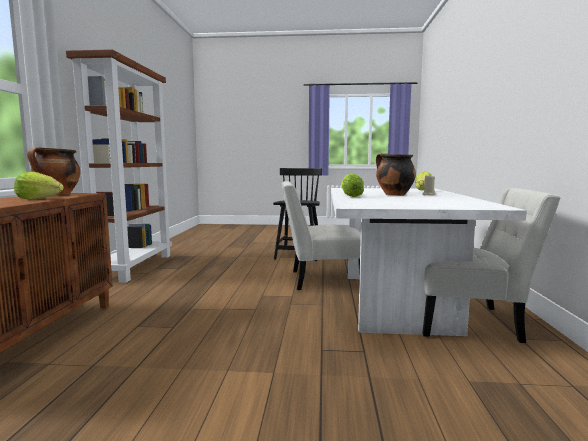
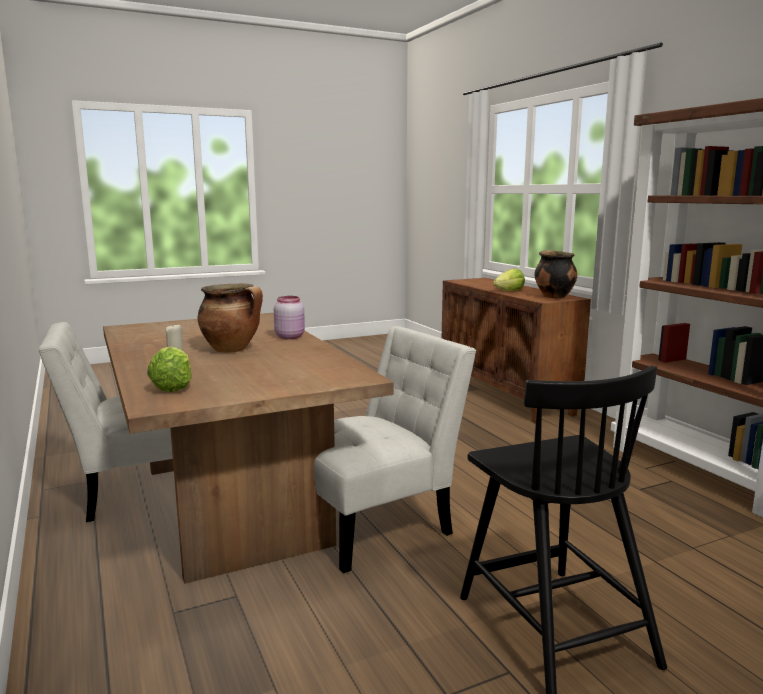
camera: 150 degrees right, 5 degrees up
(350, 196) = (290, 337): lettuce -> pink jar
(394, 300) = (234, 504): white dining table -> brown dining table

